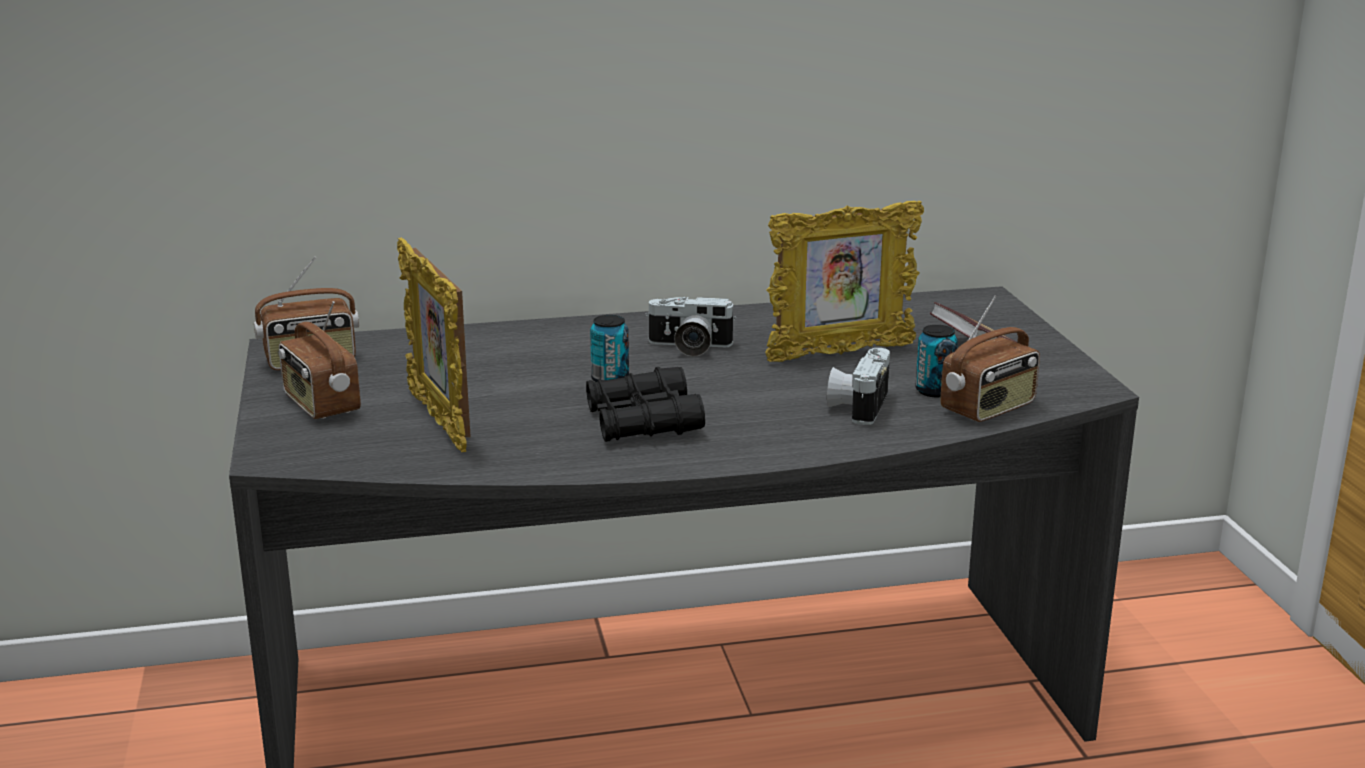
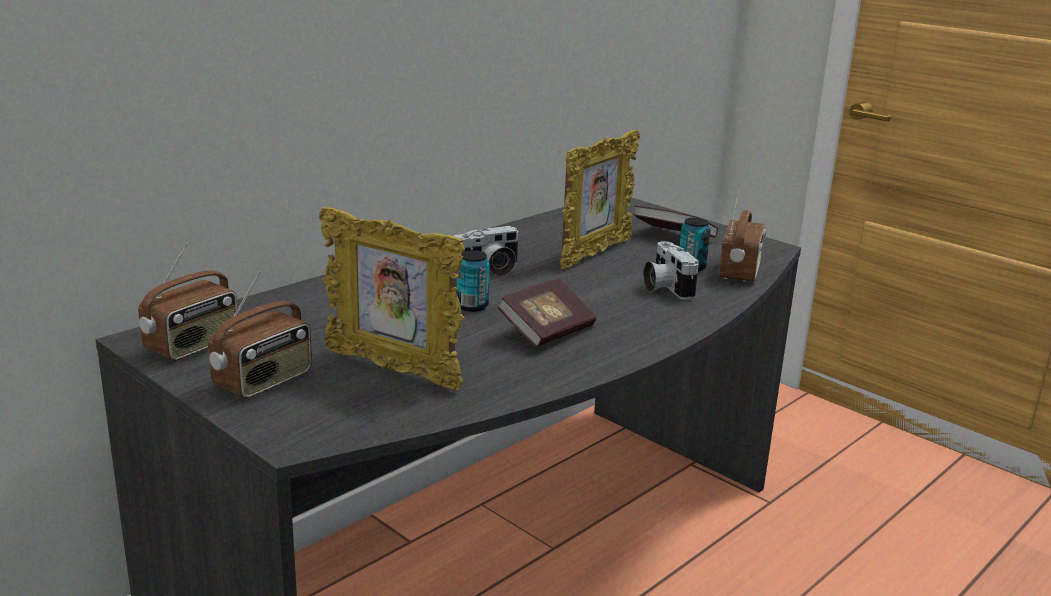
camera: 35 degrees left, 0 degrees up
(320, 405) = (264, 382): radio -> radio turned 75 degrees counterclockwise
(643, 421) = (547, 332): black binoculars -> book

